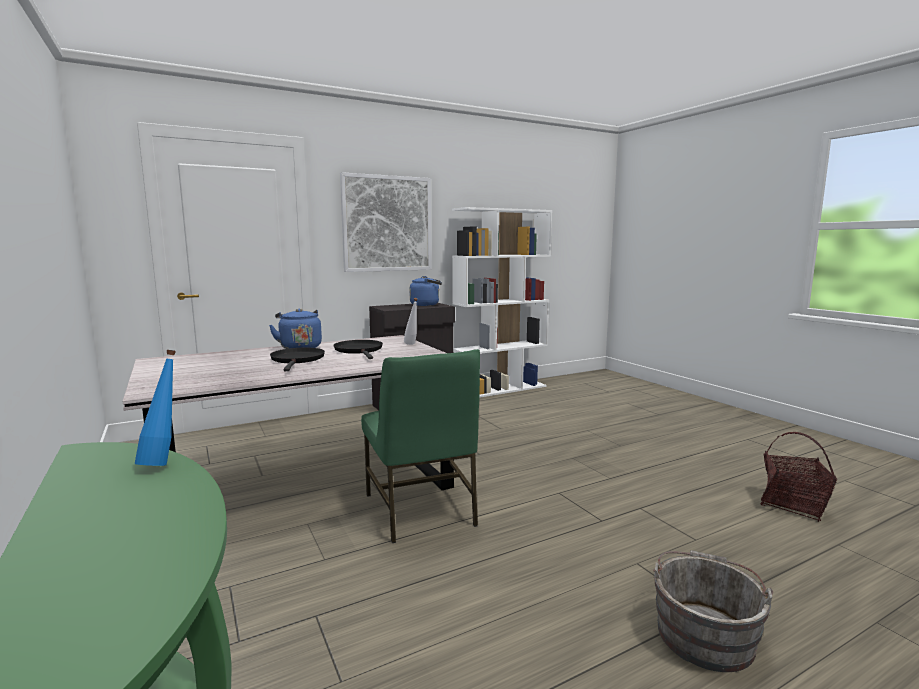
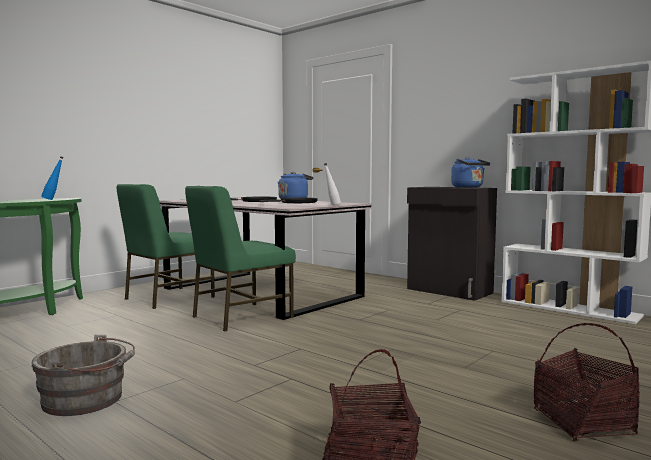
camera: 70 degrees right, 5 degrees down
(247, 559) = (167, 298): none -> green chair
(387, 224) = (454, 107): picture -> none
(710, 440) = (582, 422): none -> basket

